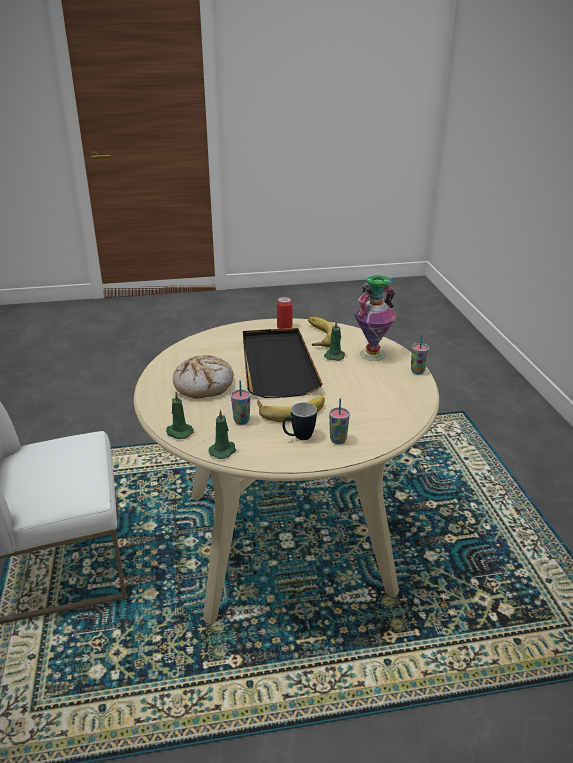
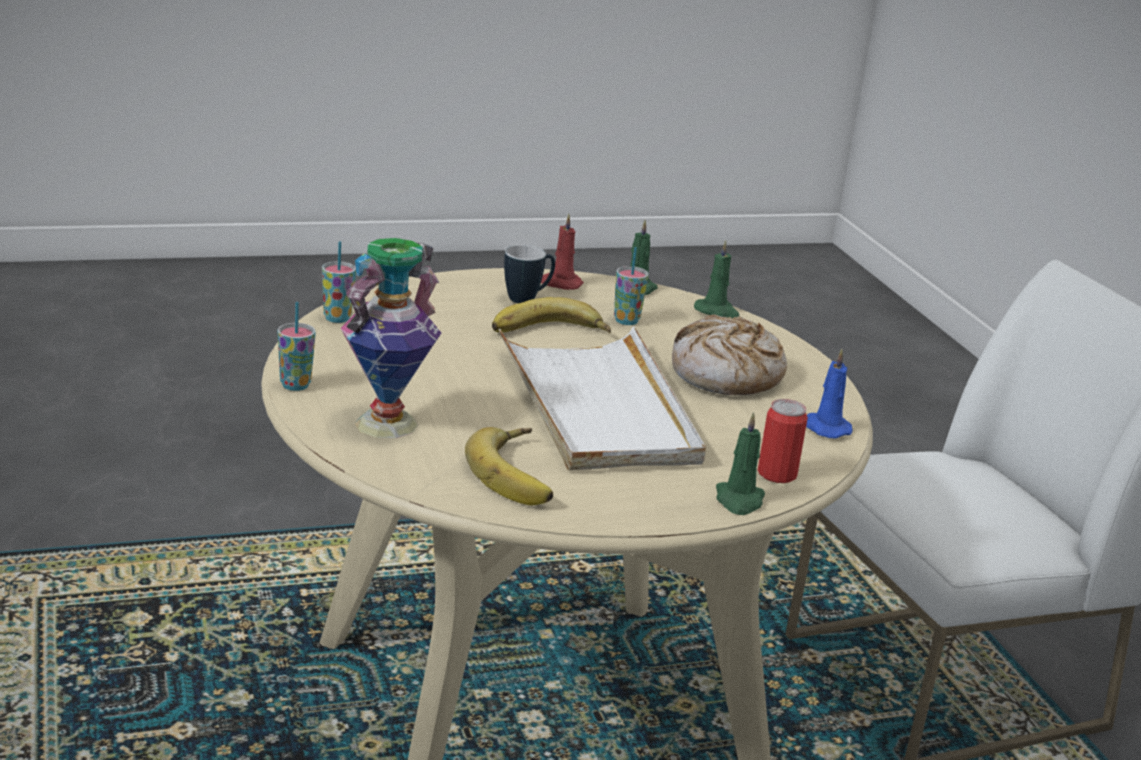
camera: 170 degrees right, 5 degrees down
(175, 357) = (825, 428): none -> blue candle
(274, 454) = (559, 283): none -> red candle
(277, 365) = (598, 407): black tray -> white tray
(284, 327) = (612, 503): can -> can (777, 474)
(335, 356) = (474, 423): green candle -> green candle (739, 500)
(338, 440) = (466, 293): cup -> cup (337, 318)

